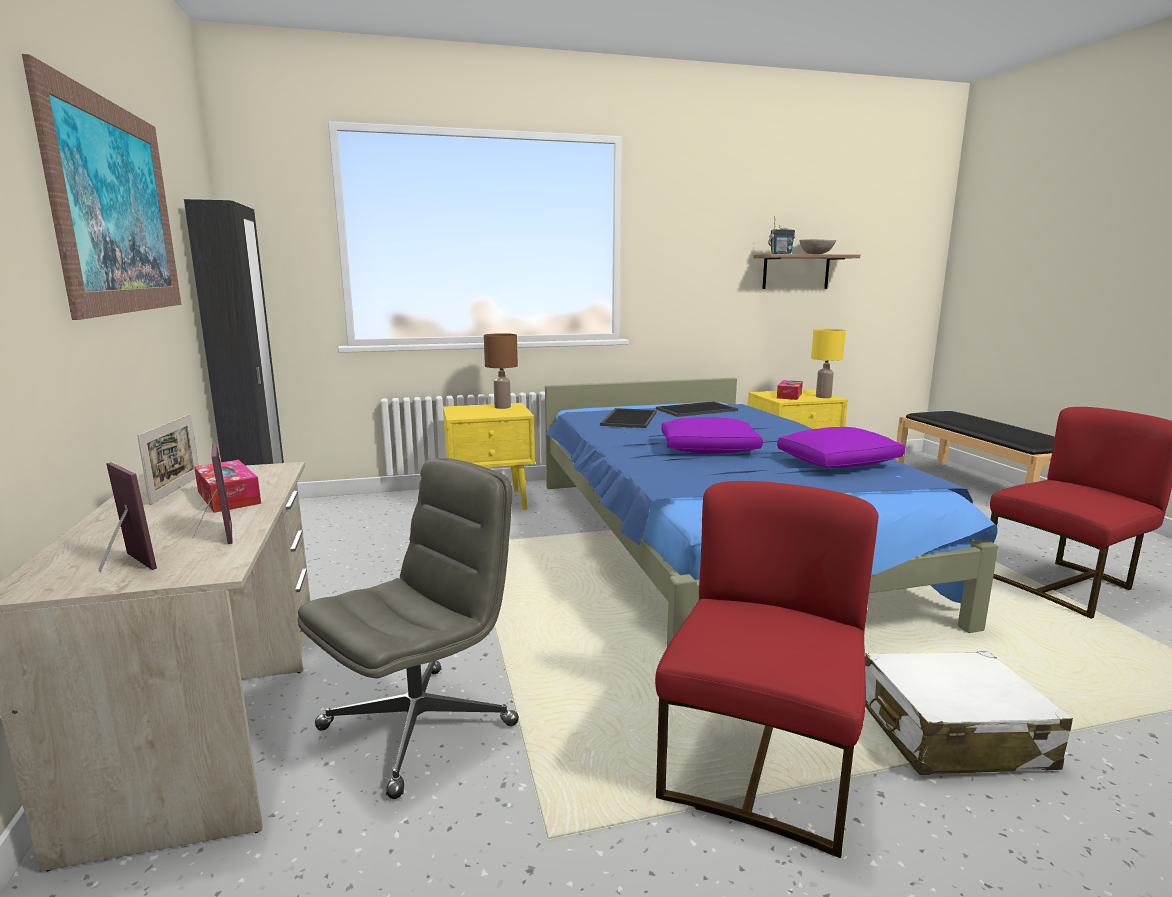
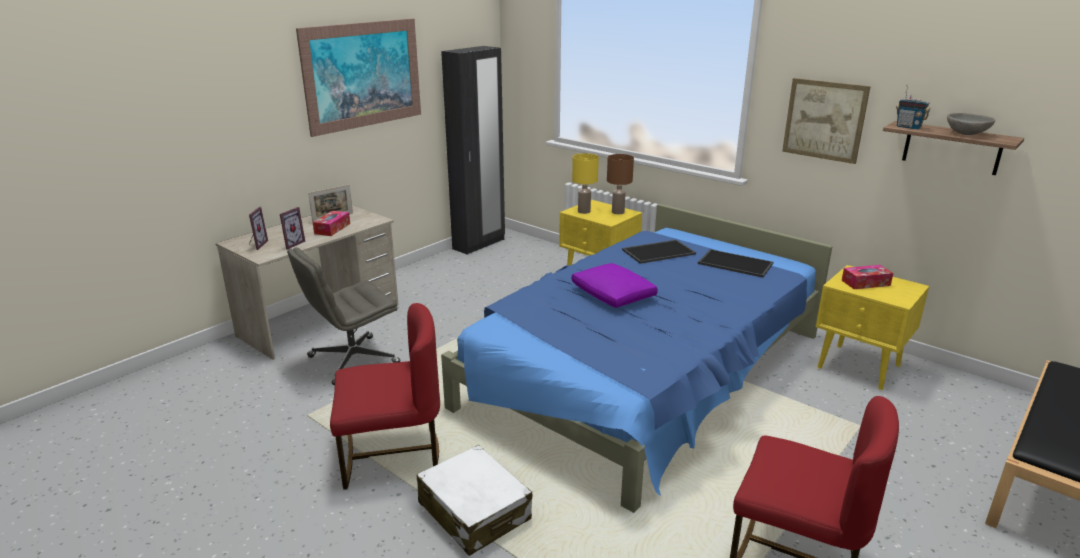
camera: 55 degrees right, 10 degrees up
(420, 725) = (352, 361): grey office chair -> grey office chair turned 135 degrees clockwise
(695, 263) = (824, 120): none -> picture
(823, 396) = (896, 297): yellow table lamp -> yellow table lamp (584, 211)
(839, 462) = (645, 342): purple pillow -> none

